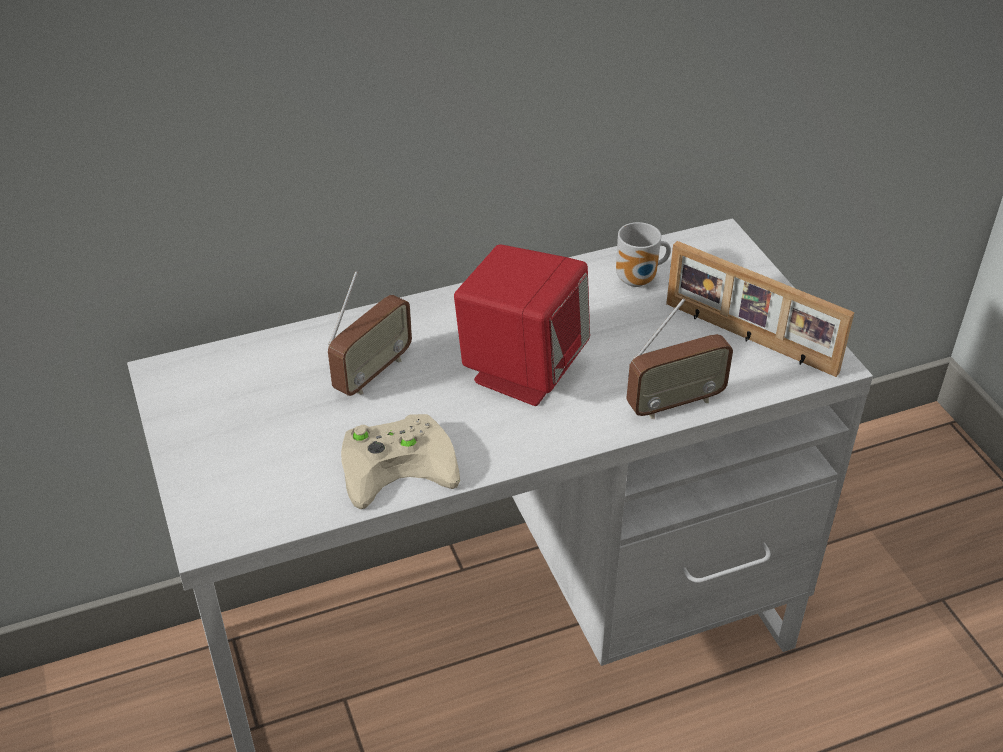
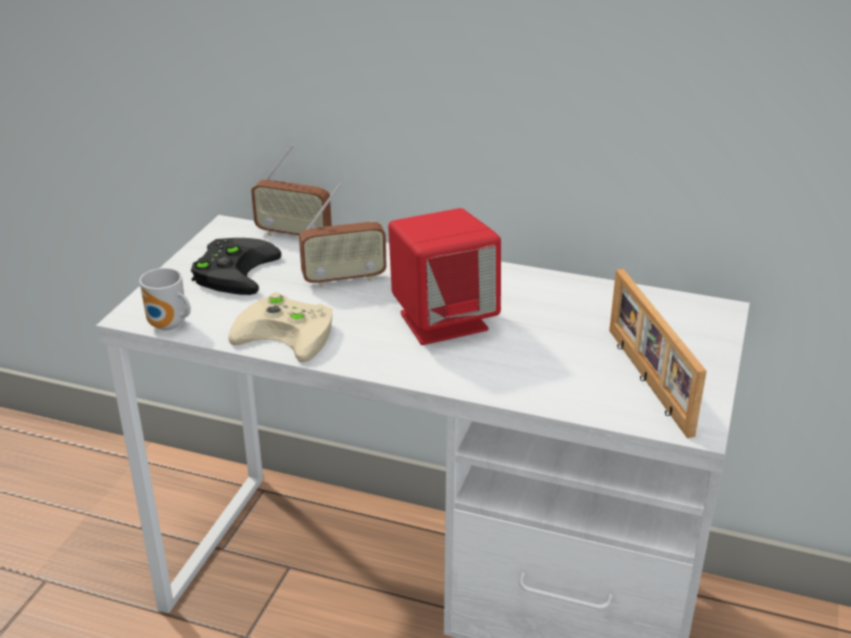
camera: 40 degrees right, 10 degrees down
(242, 422) = (233, 270): none -> black game controller
(639, 281) = (608, 308): mug -> mug (169, 326)
(675, 403) = (525, 391): radio -> radio (294, 235)

